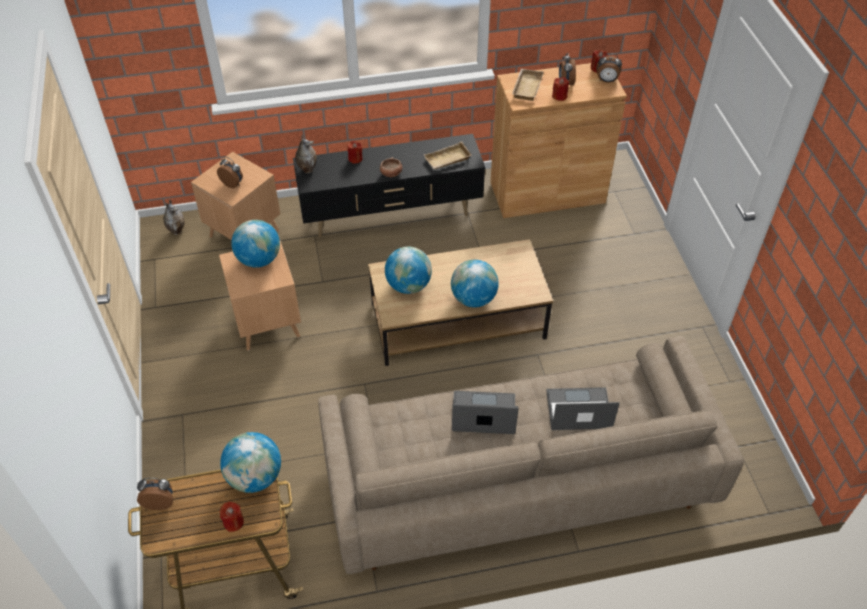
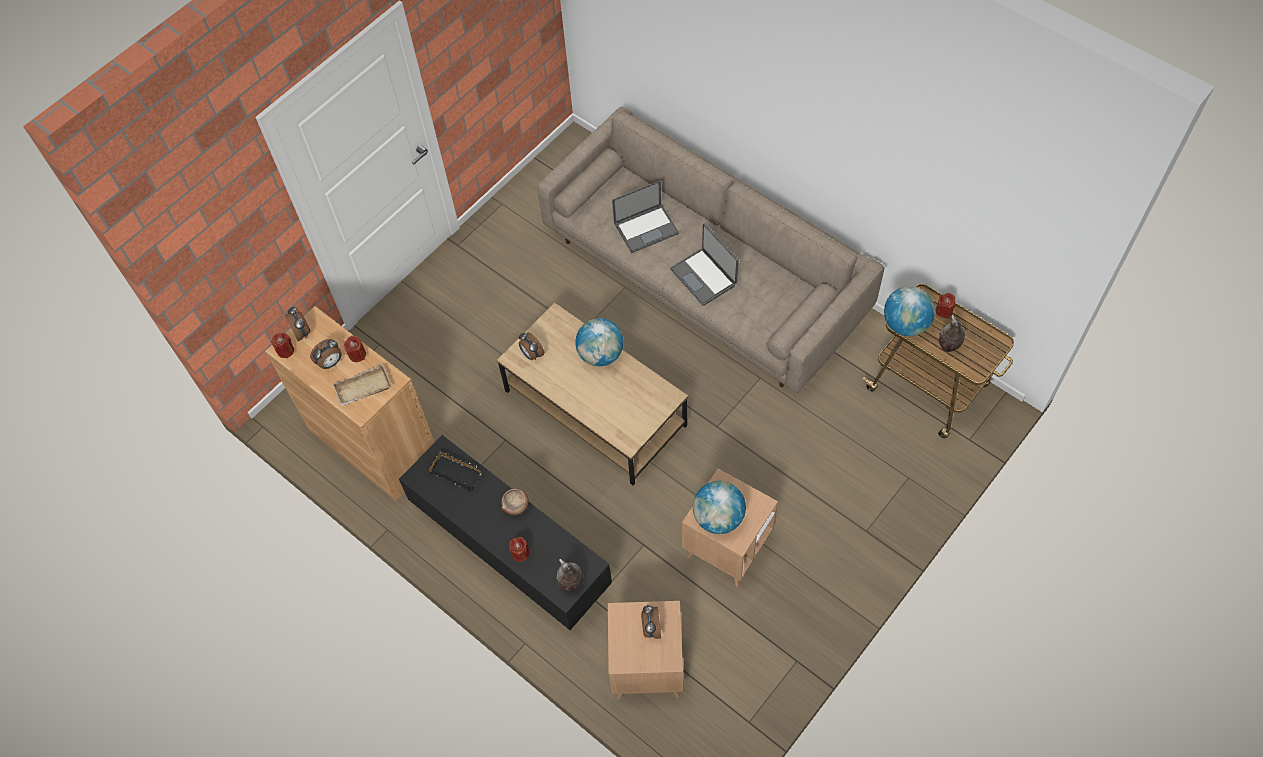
camera: 125 degrees left, 10 degrees up
(160, 502) = (977, 363): alarm clock -> alarm clock (531, 354)
(177, 230) = (697, 738): vase -> vase (947, 347)
(408, 285) = (627, 409): globe -> none
(447, 160) = (457, 472): beige tray -> black tray
(578, 409) = (646, 228): laptop -> laptop turned 75 degrees counterclockwise

